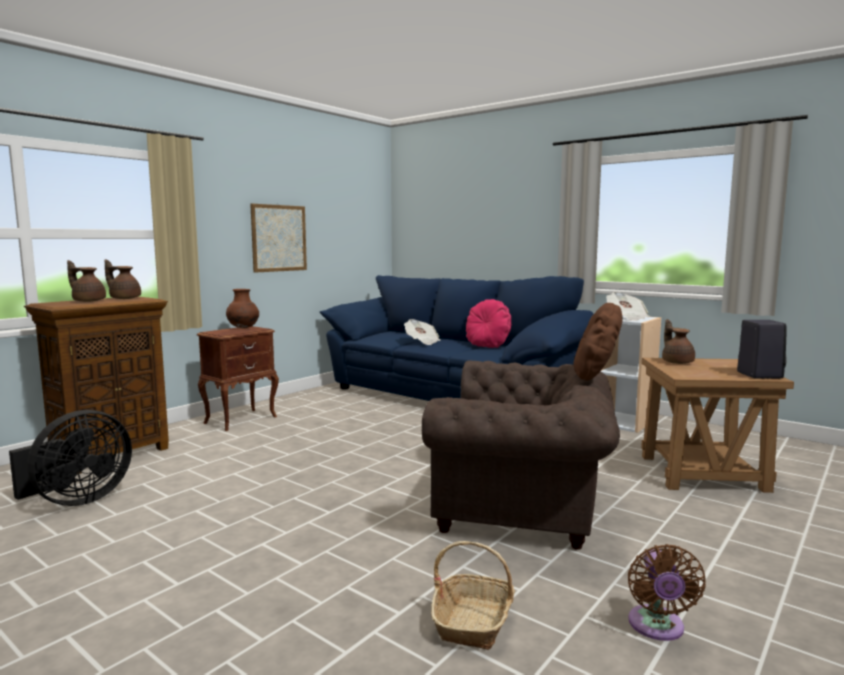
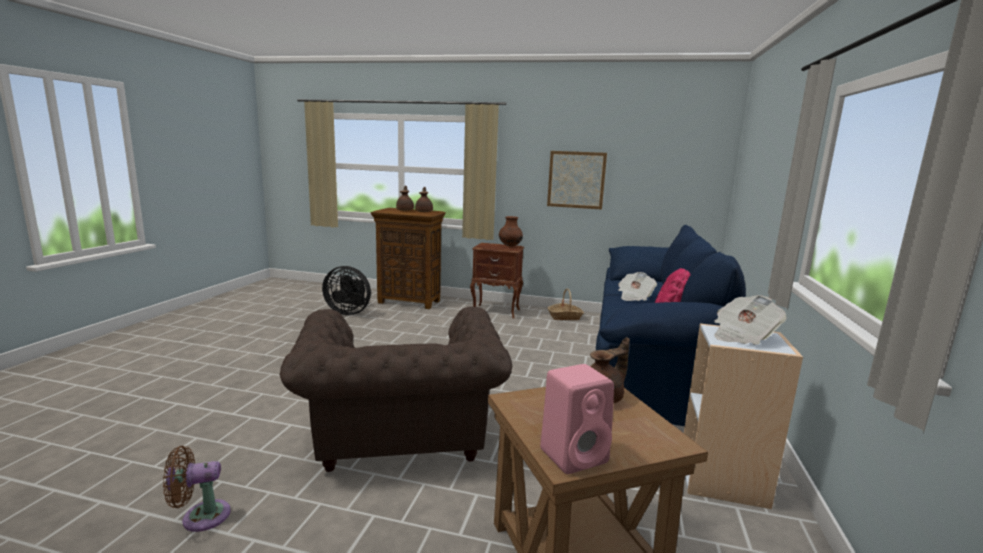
camera: 65 degrees right, 5 degrees up
(473, 621) = (220, 438): basket -> basket (565, 317)
(595, 378) = (431, 351): brown pillow -> none
(758, 375) = (575, 455): black speaker -> pink speaker

